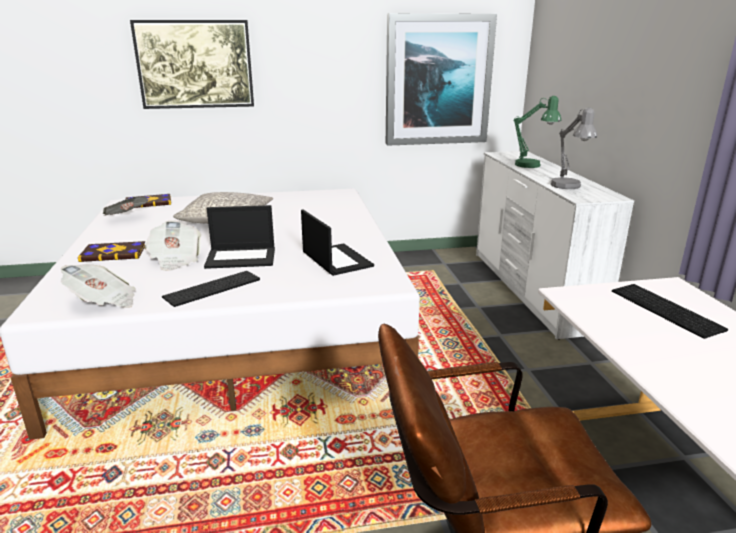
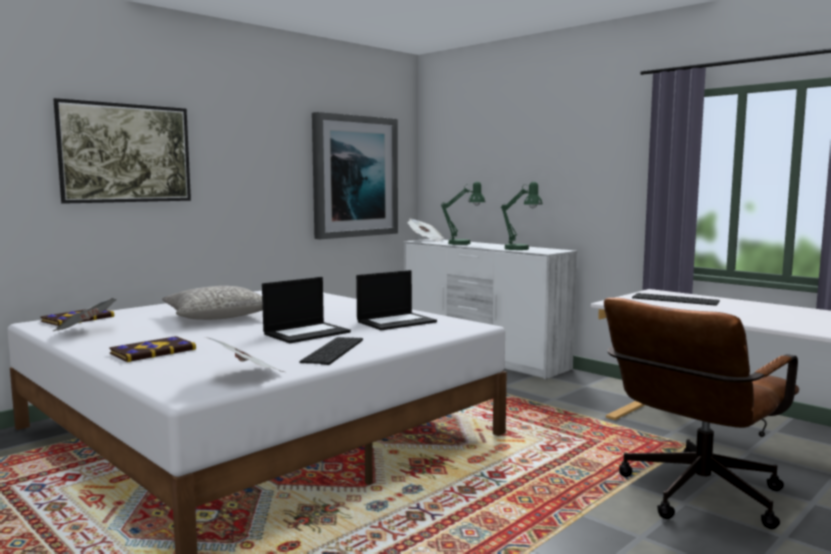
camera: 35 degrees left, 15 degrees down
(175, 259) = (241, 344): newspaper -> newspaper (426, 240)
(336, 260) = (396, 321): laptop -> laptop turned 120 degrees clockwise
(568, 187) = (521, 249): grey table lamp -> green table lamp

